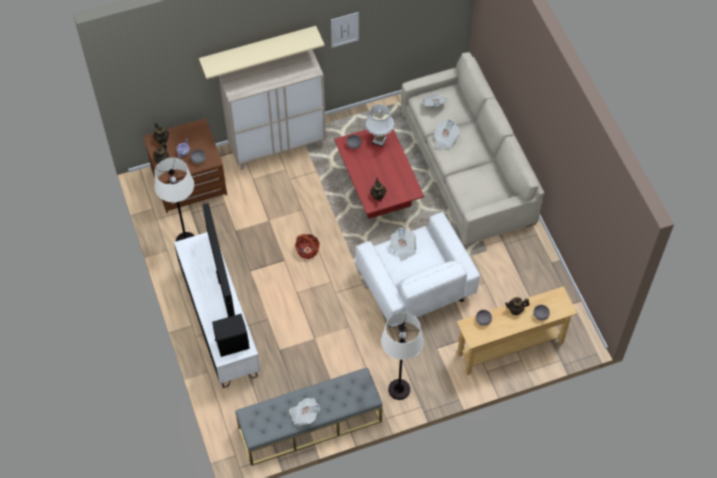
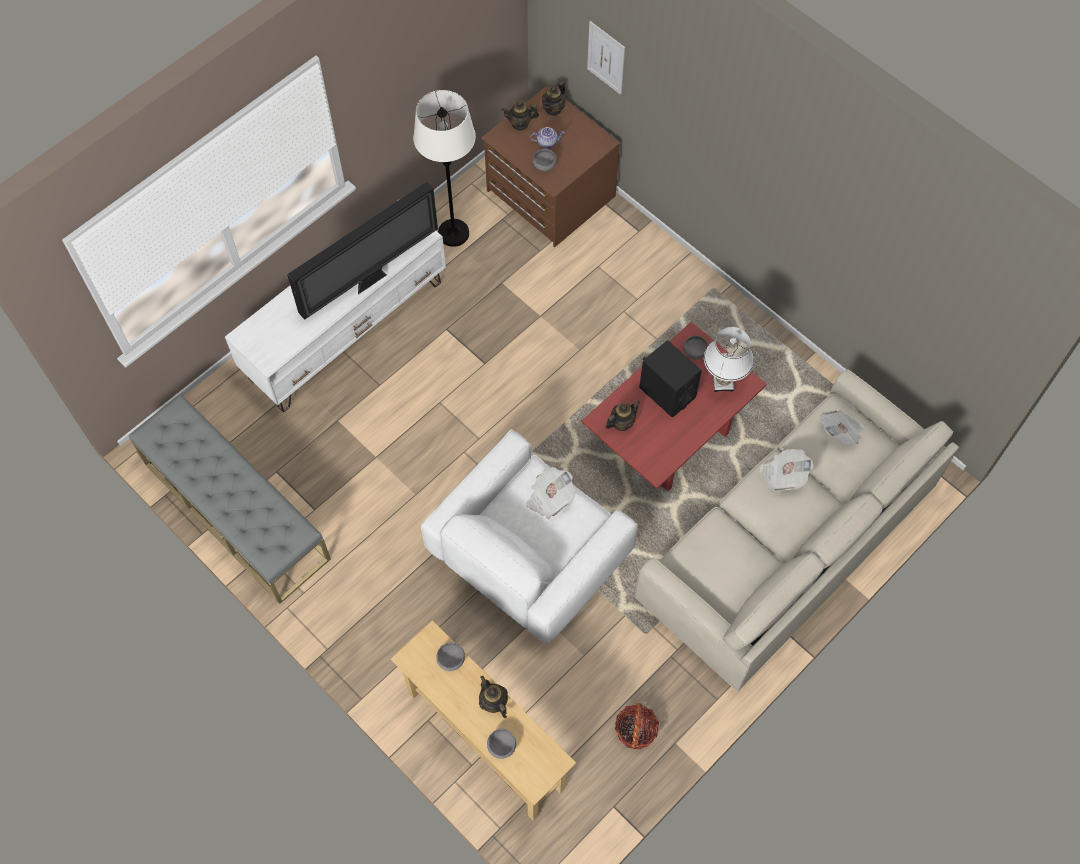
camera: 65 degrees right, 5 degrees up
(232, 344) = (269, 339): black speaker -> black speaker (667, 392)
(258, 48) = (709, 113): beige shelf -> none
(277, 146) = (671, 272): beige cabinet -> none
(304, 415) = (205, 482): newspaper -> none
(307, 250) = (517, 385): basket -> basket (635, 730)
(344, 29) = (825, 211): picture -> picture (606, 58)
(399, 390) = (342, 606): white floor lamp -> none

